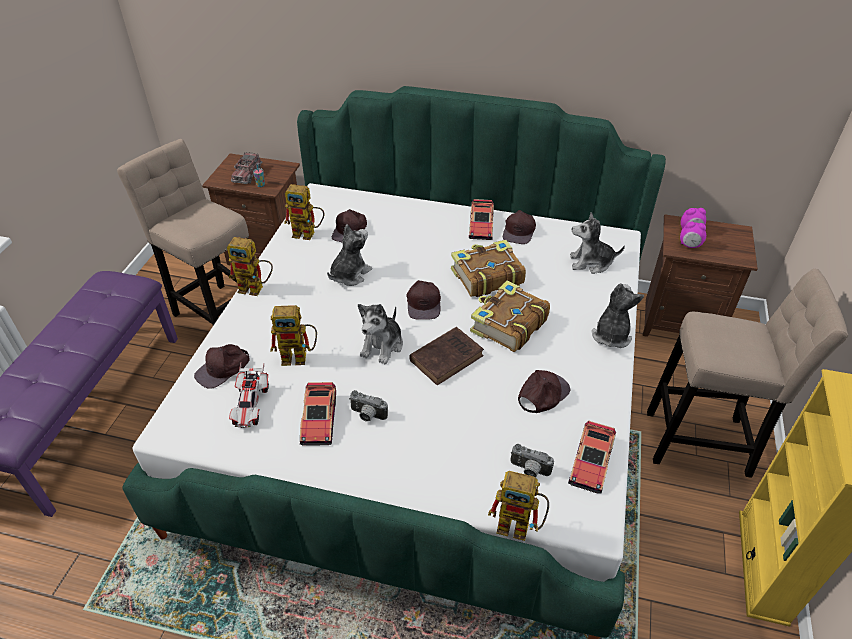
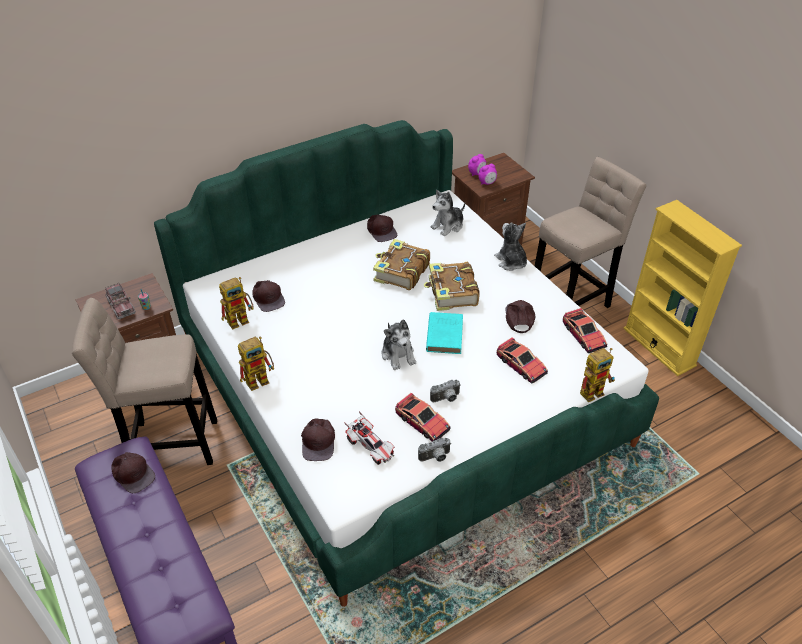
camera: 45 degrees left, 0 degrees up
(300, 356) = (357, 397): toy robot -> none
(349, 274) = (312, 327): plush toy -> none
(424, 303) = (386, 312): brown cap -> brown cap (133, 473)
(448, 357) = (444, 334): brown book -> turquoise book
(481, 225) = (353, 241): toy car -> toy car (521, 365)
(529, 470) = (563, 361): camera -> camera (435, 458)

